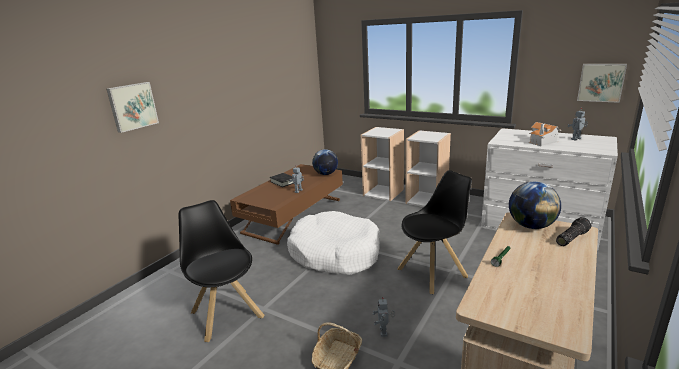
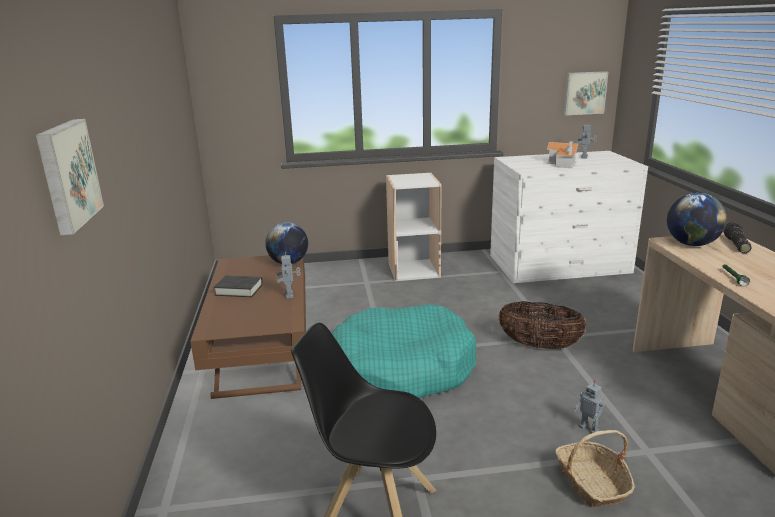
camera: 40 degrees left, 0 degrees up
(335, 253) = (400, 369): white dog bed -> turquoise dog bed
(383, 192) = (347, 275): bookcase -> none
(433, 272) = (539, 345): black chair -> basket

